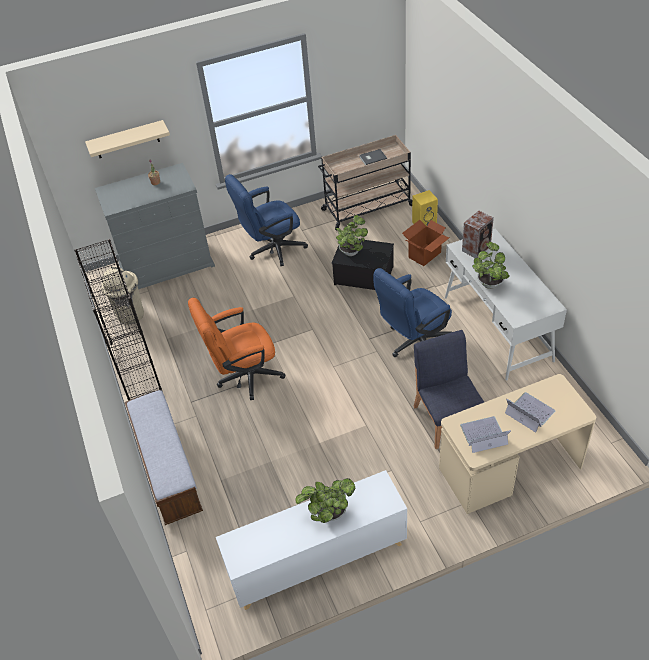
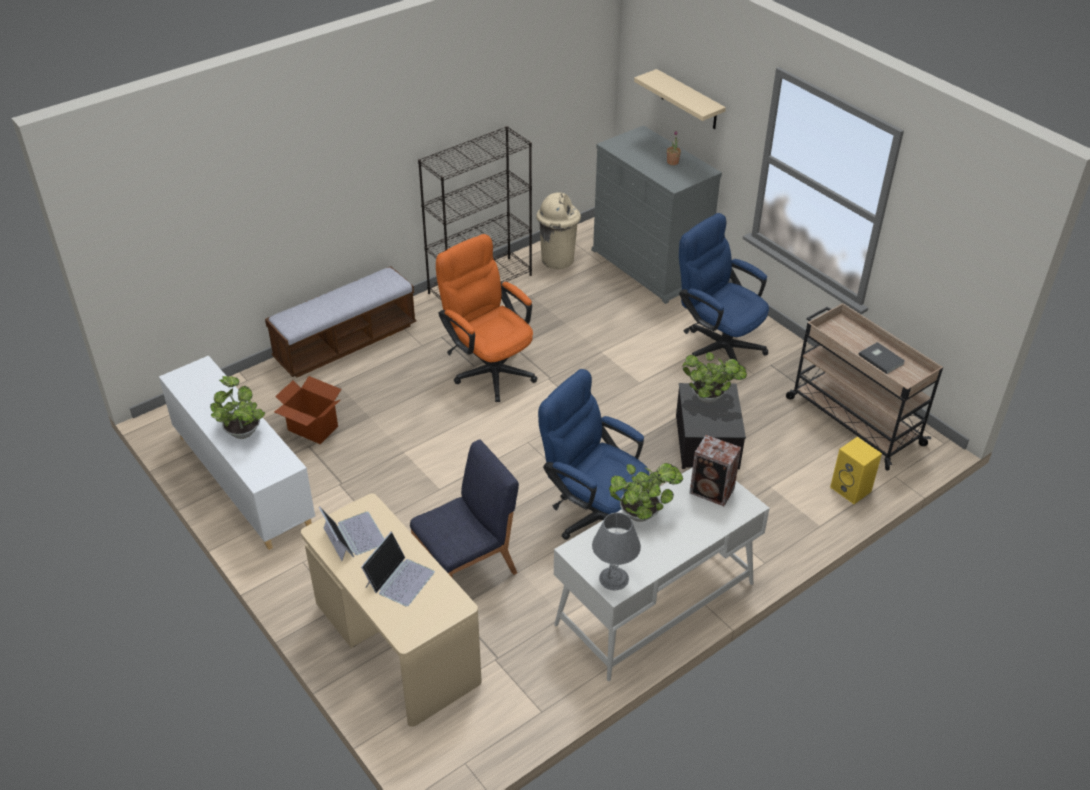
camera: 70 degrees right, 5 degrees down
(425, 255) = (779, 500): cardboard box -> cardboard box (312, 429)
(543, 305) = (614, 579): none -> grey table lamp

